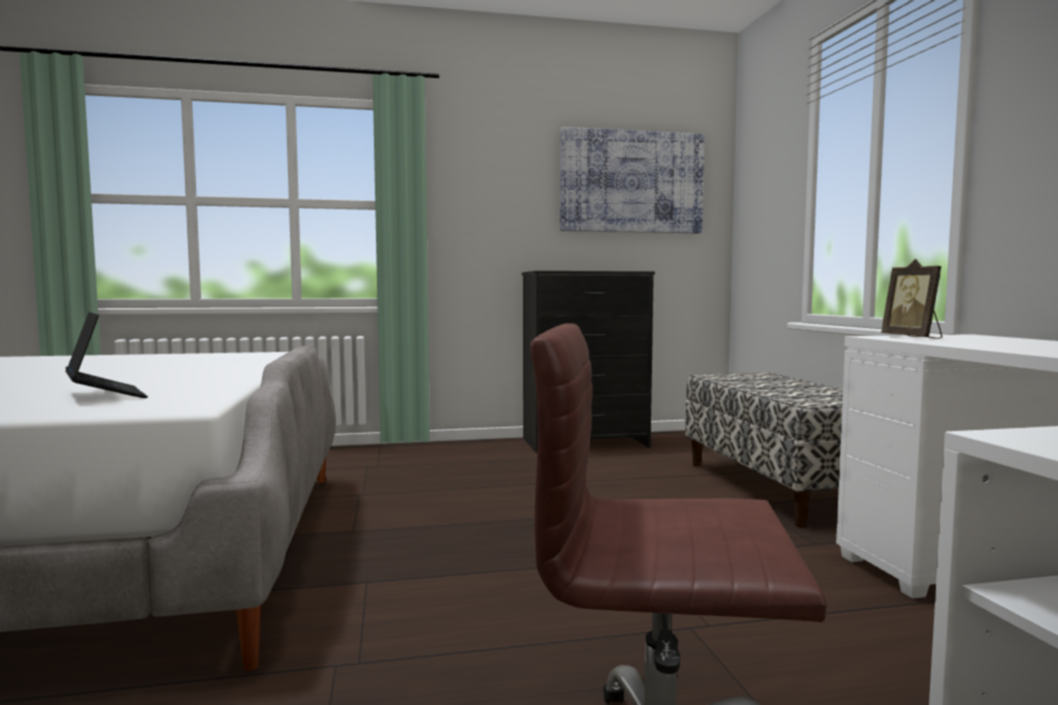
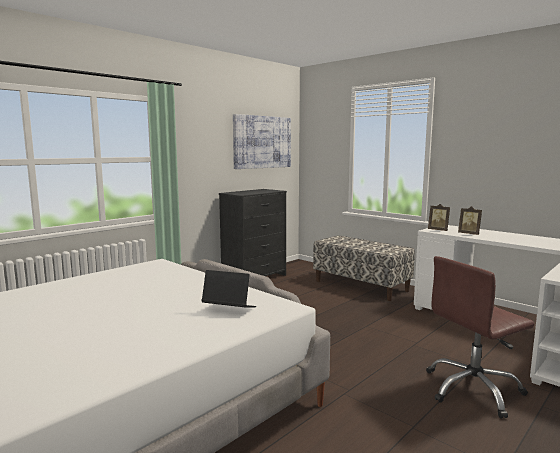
camera: 35 degrees left, 5 degrees up
(992, 344) = (469, 234): none -> picture frame

